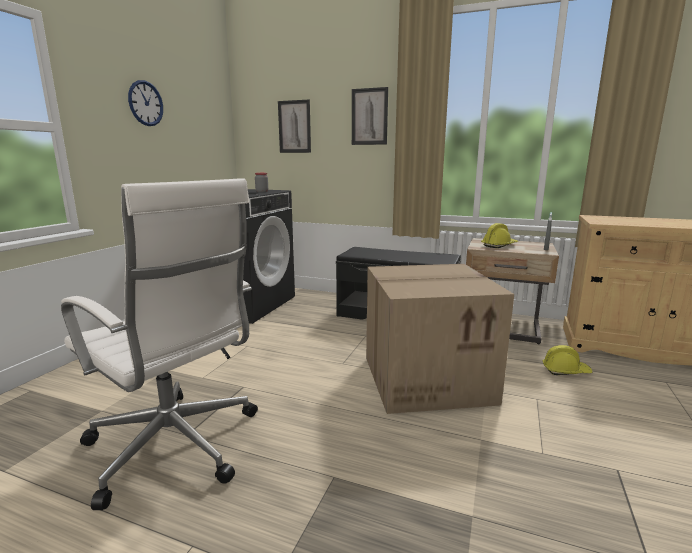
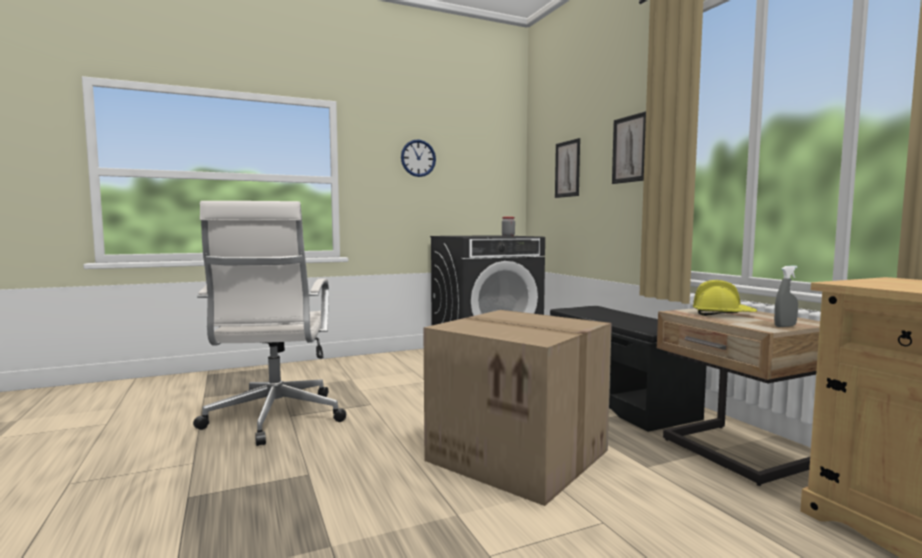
camera: 45 degrees right, 10 degrees down
(565, 371) = (725, 522): yellow hard hat -> none

